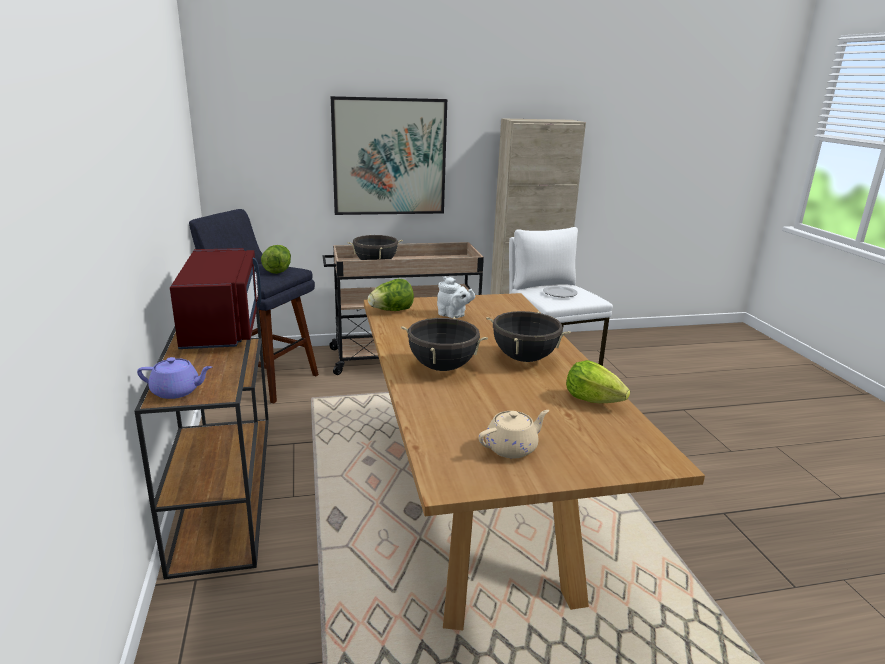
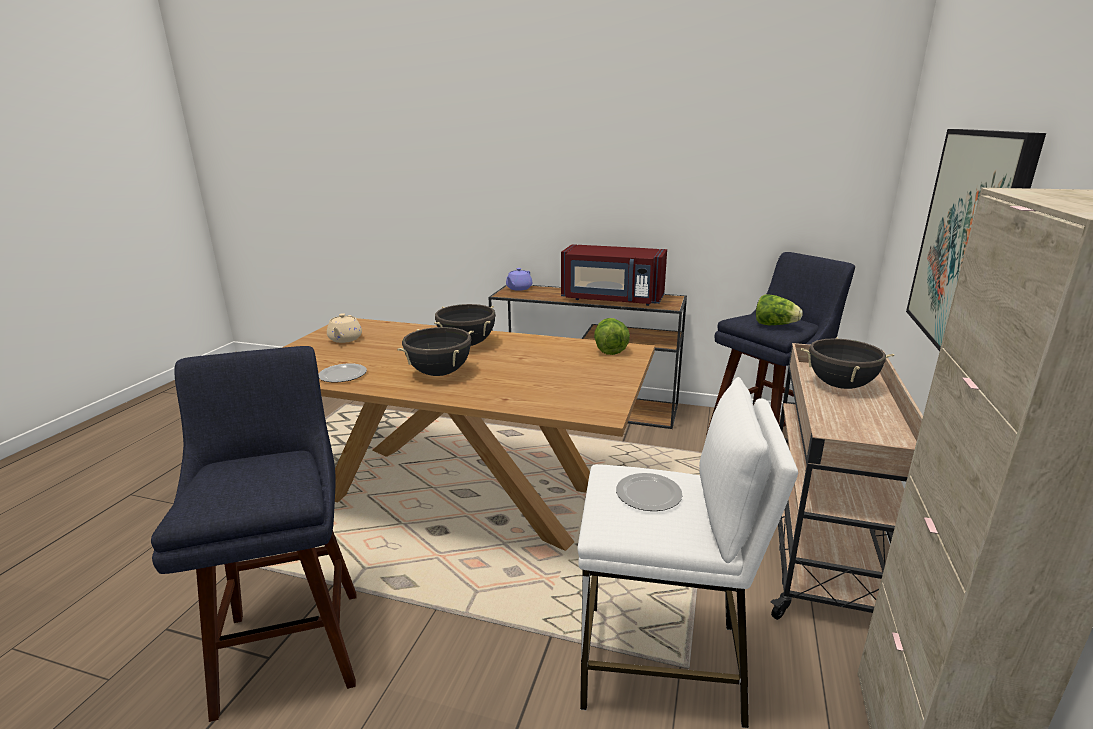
camera: 120 degrees right, 0 degrees up
(453, 315) = (572, 370): white teapot -> none
(592, 400) = (343, 375): lettuce -> plate
(703, 510) = (292, 641): none -> blue stool

